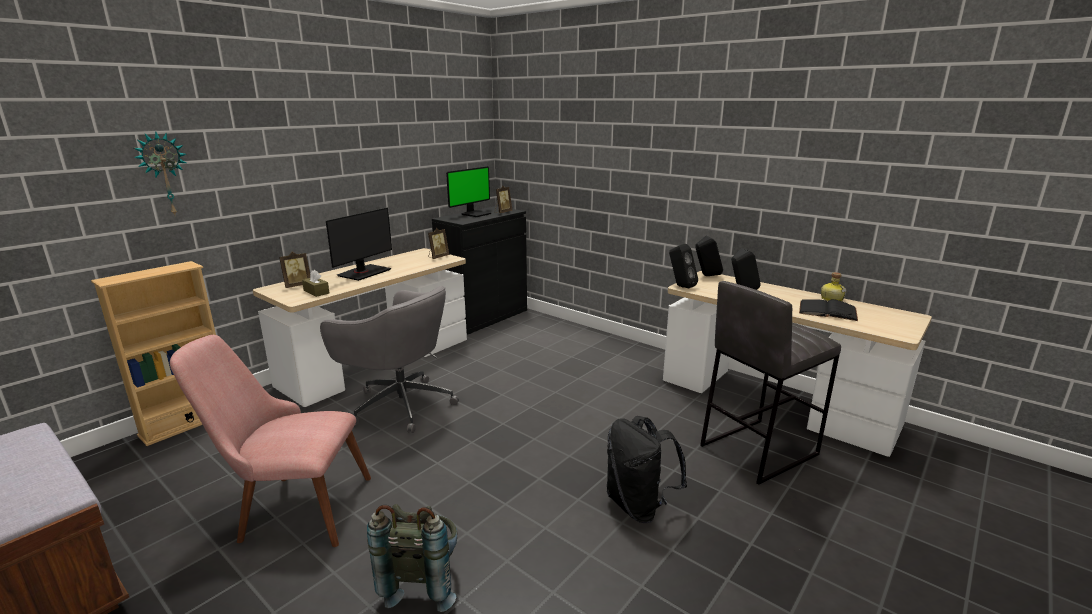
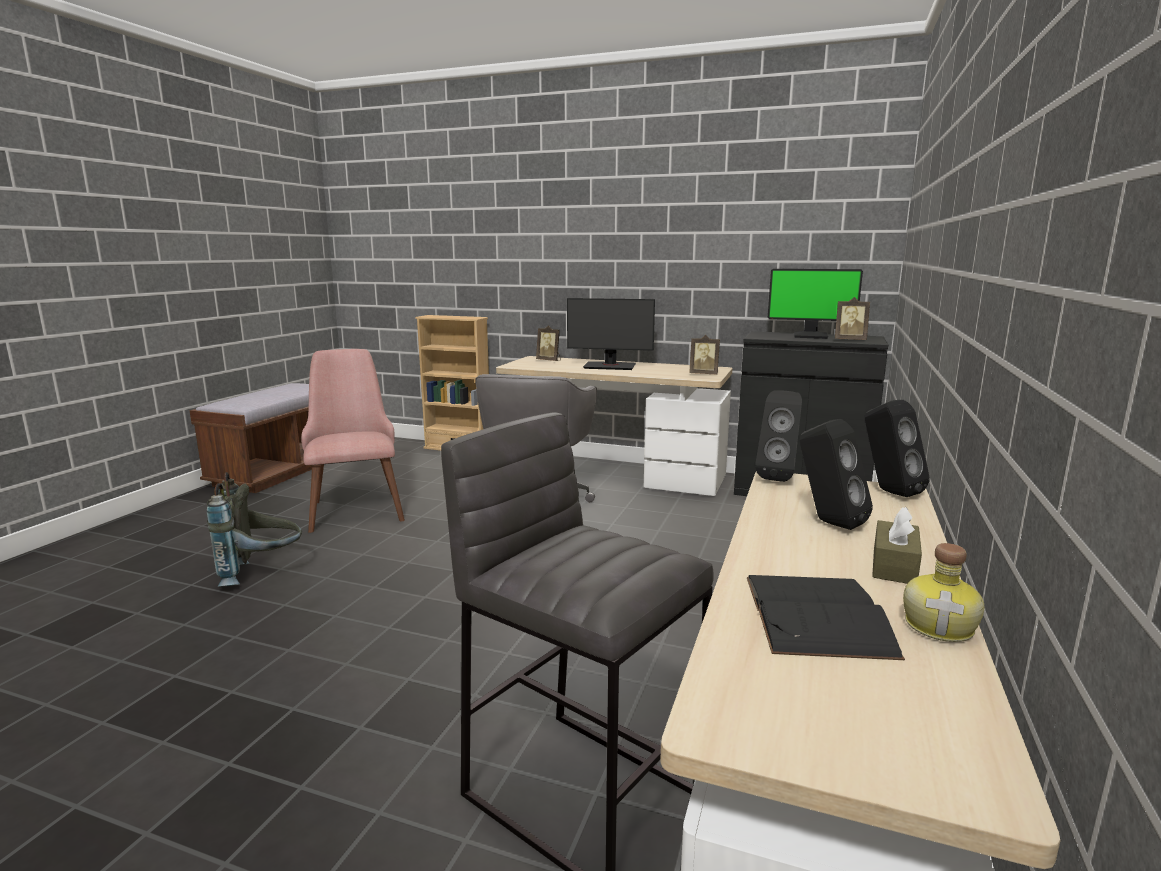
camera: 70 degrees right, 5 degrees down
(164, 174) = (484, 242): wall clock -> none
(316, 292) = (538, 366): brown tissue box -> brown tissue box (894, 565)
(639, 506) = (381, 672): black backpack -> none

